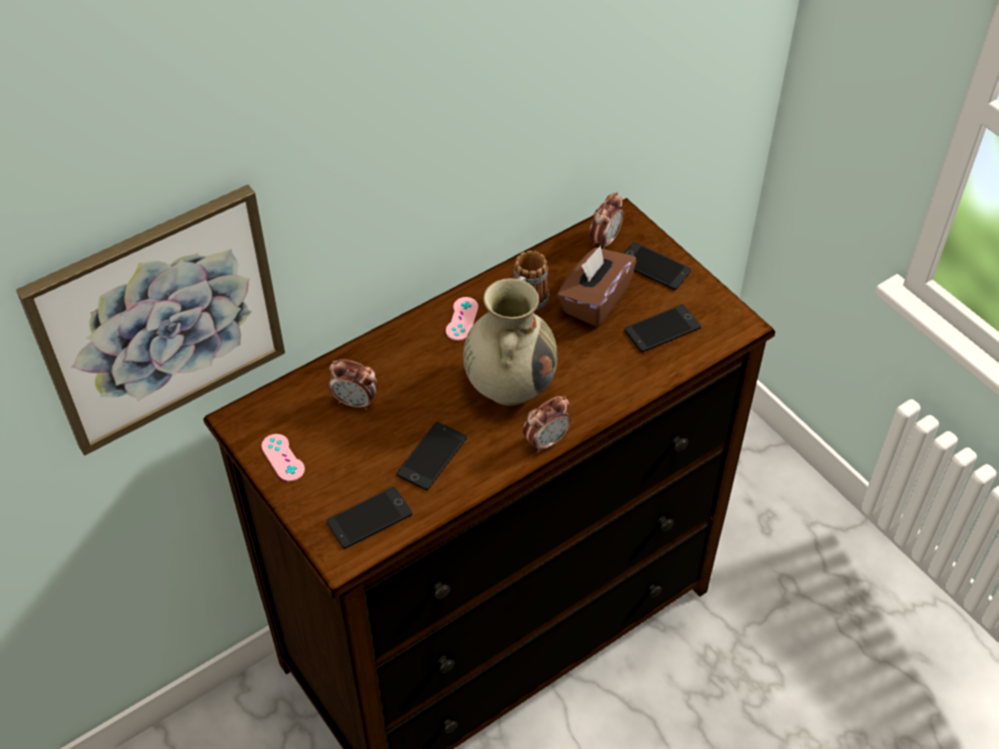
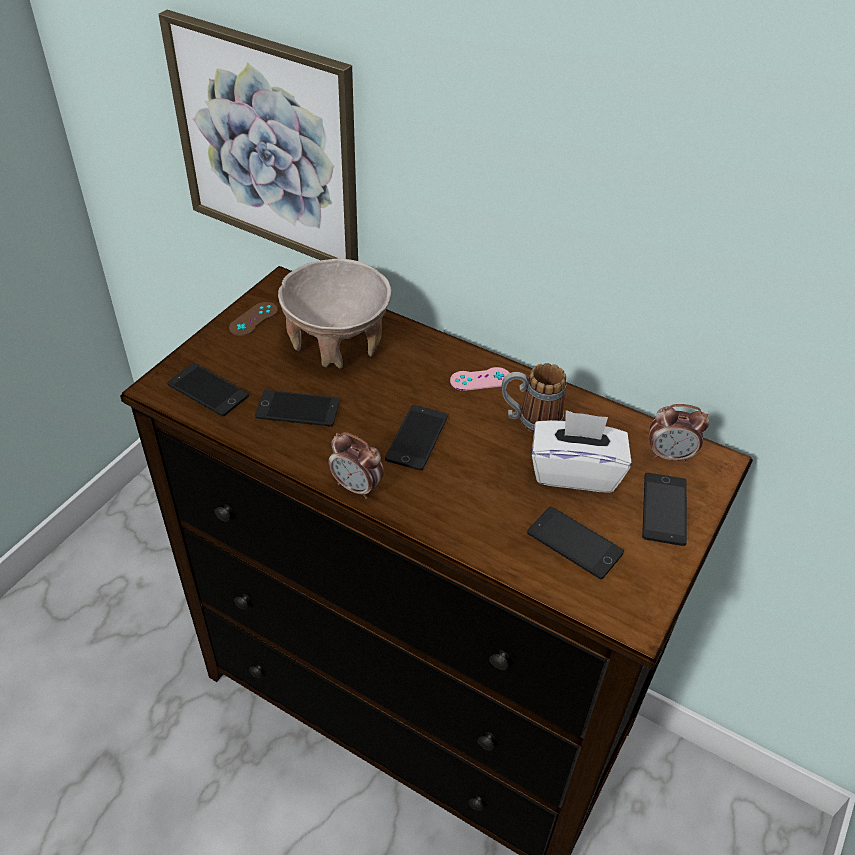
camera: 65 degrees right, 5 degrees down
(283, 458) = (253, 319): pink game controller -> brown game controller
(355, 402) = (337, 342): alarm clock -> beige bowl
(510, 384) = (417, 438): beige vase -> phone
(594, 301) = (575, 471): brown tissue box -> white tissue box

